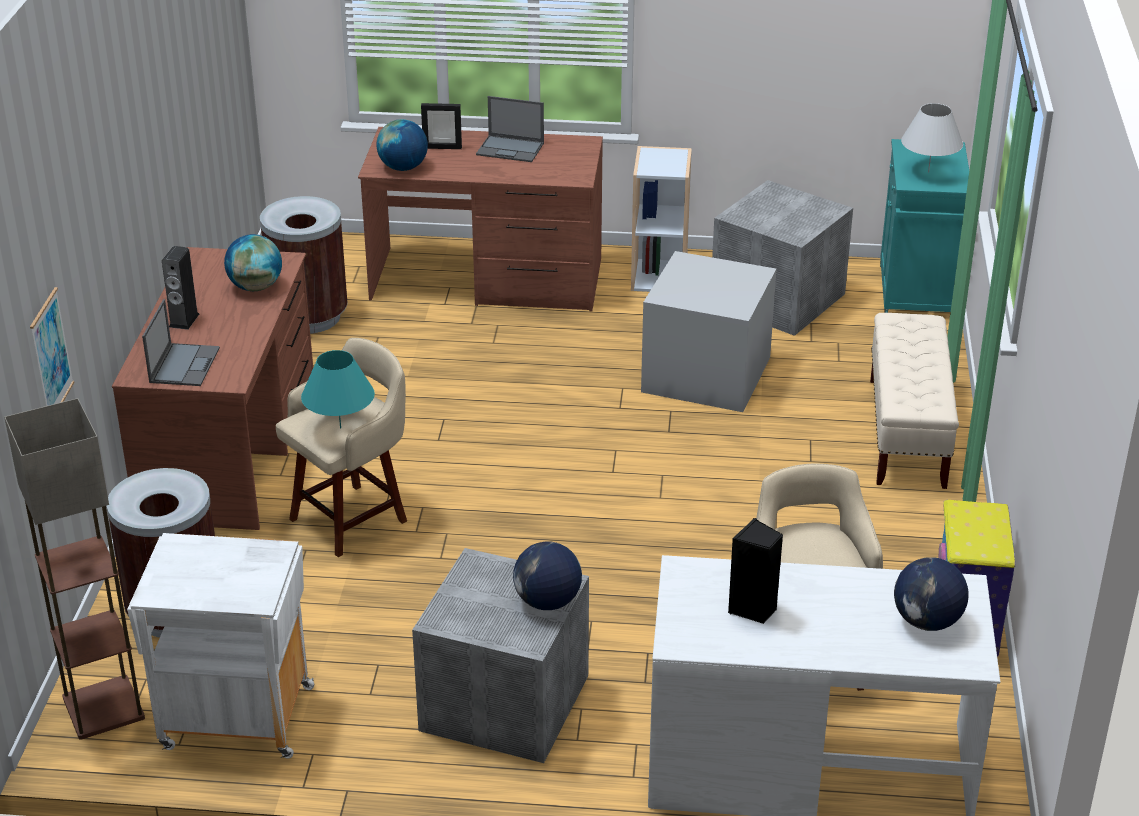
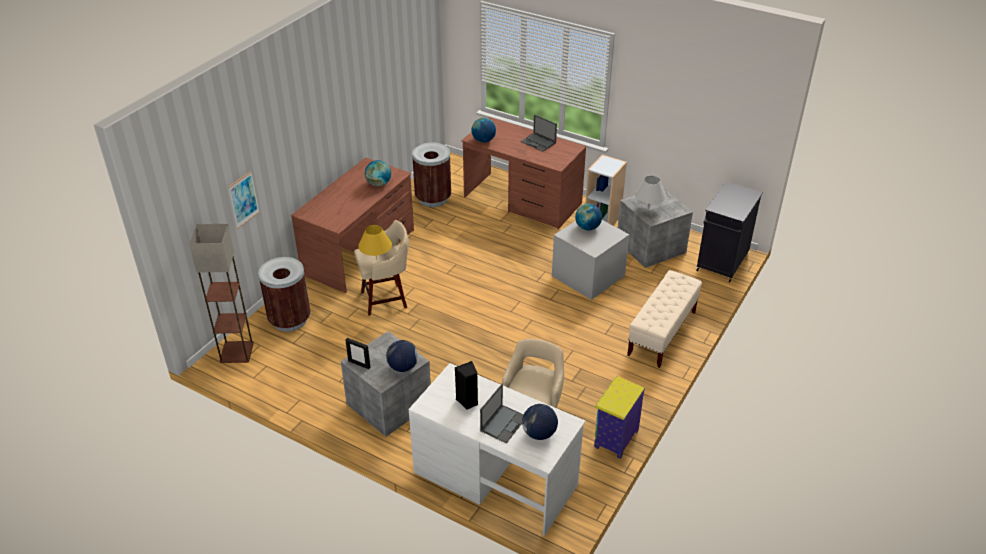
camera: 25 degrees right, 5 degrees up
(184, 320) = (339, 192): speaker -> none
(184, 364) = (324, 213): laptop -> laptop (504, 423)
(234, 717) = (281, 373): white cart -> none
(340, 428) = (376, 259): turquoise table lamp -> yellow table lamp
(442, 147) = (508, 134): picture frame -> picture frame (359, 363)
(695, 275) = (587, 227): none -> globe
(916, 294) = (722, 263): turquoise cabinet -> black cabinet
(928, 172) = (729, 204): white table lamp -> white table lamp (648, 208)

